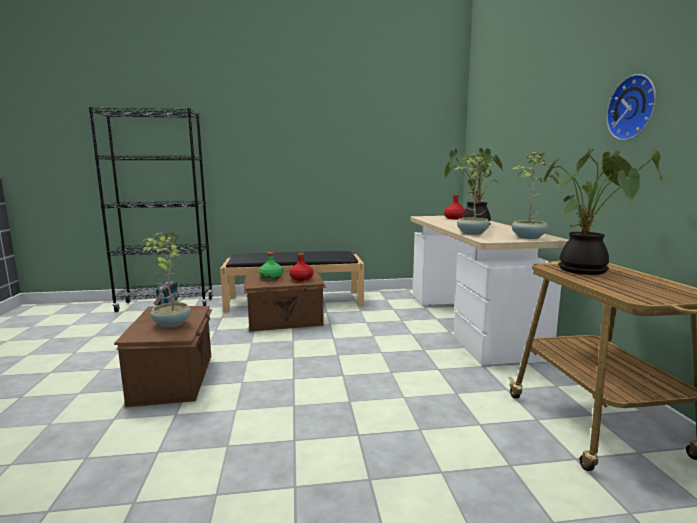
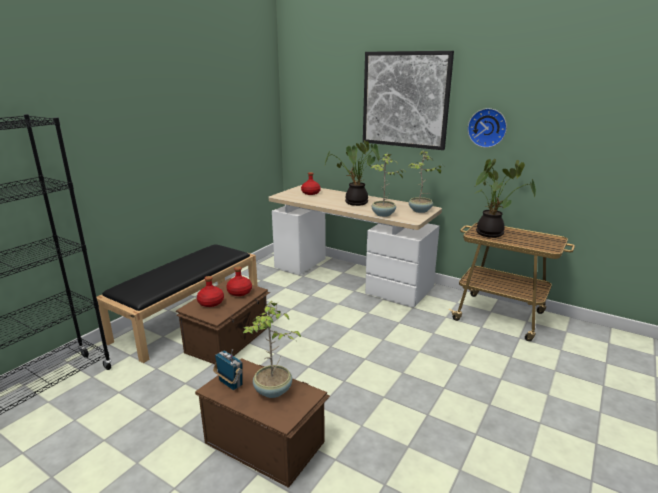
camera: 50 degrees left, 10 degrees up
(271, 277) = (211, 303): green bottle -> red bottle
(550, 94) = (405, 100): none -> picture

